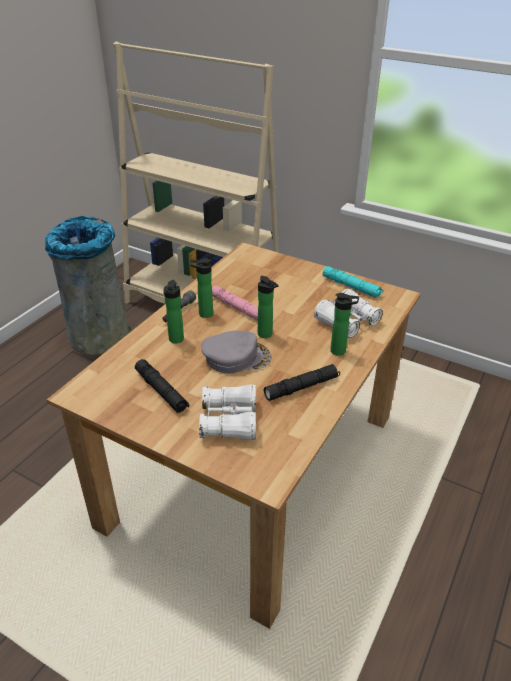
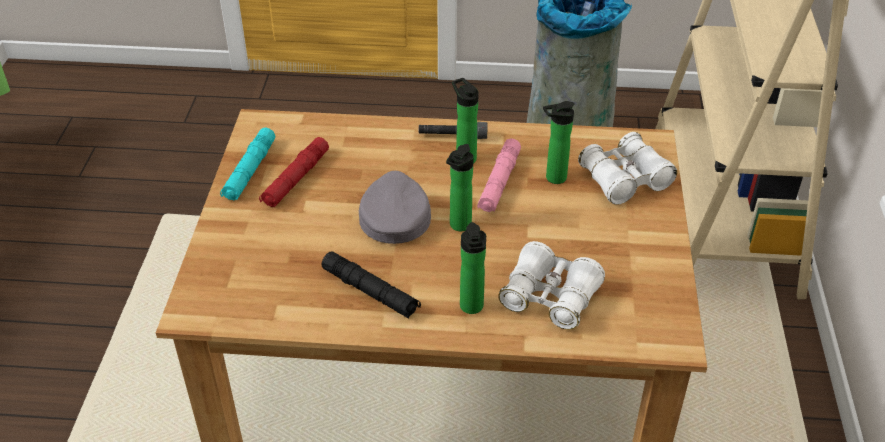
camera: 65 degrees right, 5 degrees up
(161, 391) = (296, 179): black flashlight -> red flashlight
(175, 340) = (393, 155): bottle -> bottle (553, 178)
(229, 421) = (274, 249): white binoculars -> white binoculars (624, 179)
(236, 357) = (394, 215): grey cap -> grey cap turned 150 degrees counterclockwise
(351, 287) = (650, 278): turquoise flashlight -> turquoise flashlight (250, 171)

